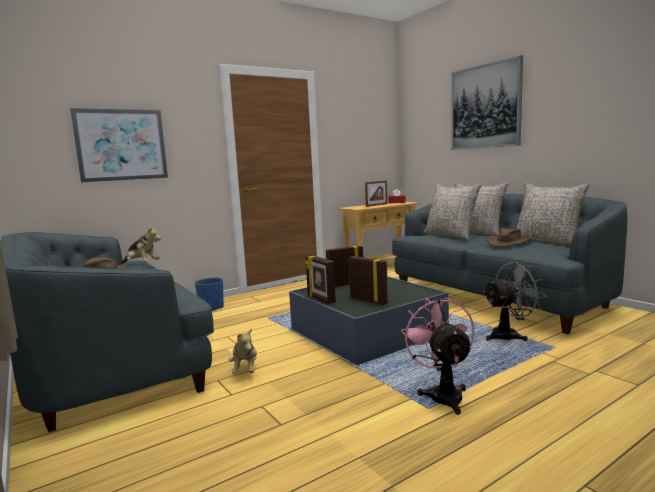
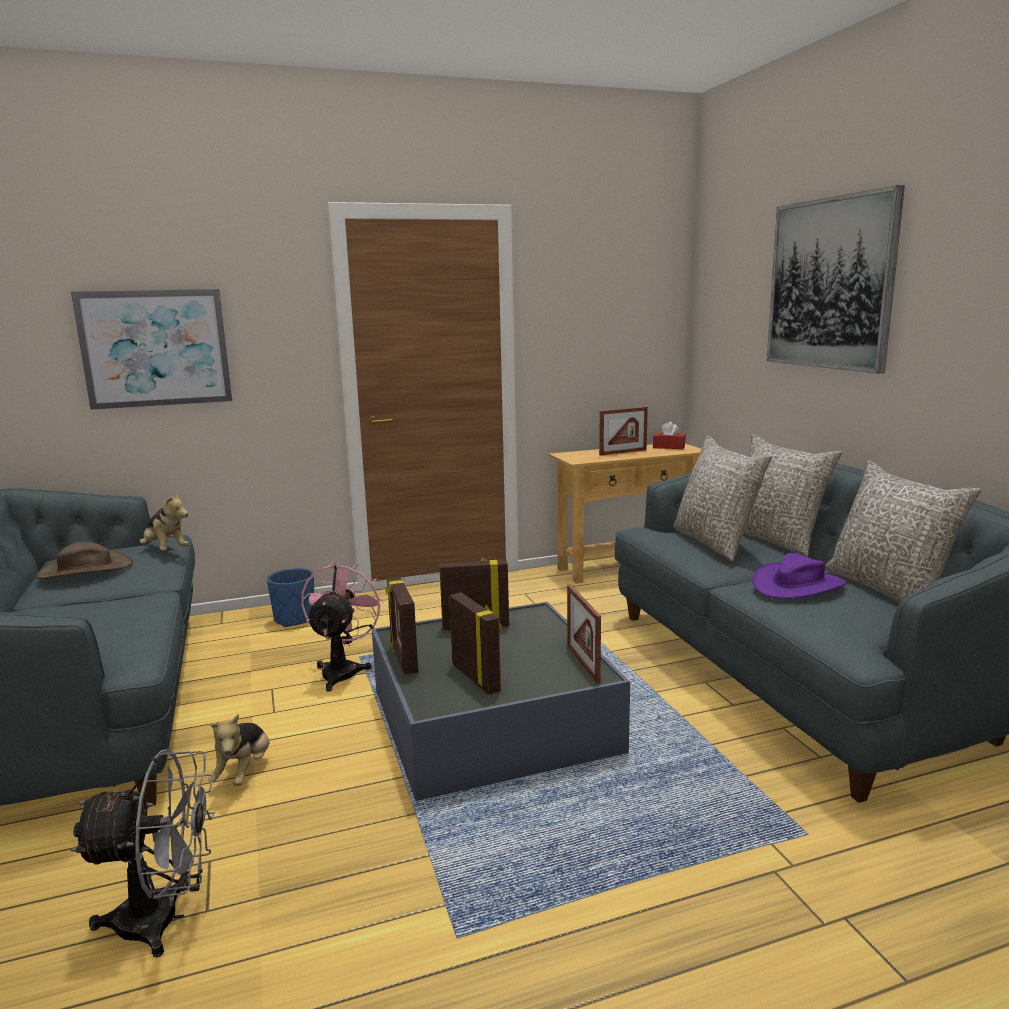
camera: 15 degrees right, 5 degrees up
(417, 290) = (583, 663): none -> picture frame
(442, 394) = (508, 907): pink fan -> pink fan (343, 670)
(508, 243) = (797, 585): brown hat -> purple hat
(509, 335) = (740, 781): grey fan -> grey fan (165, 919)

